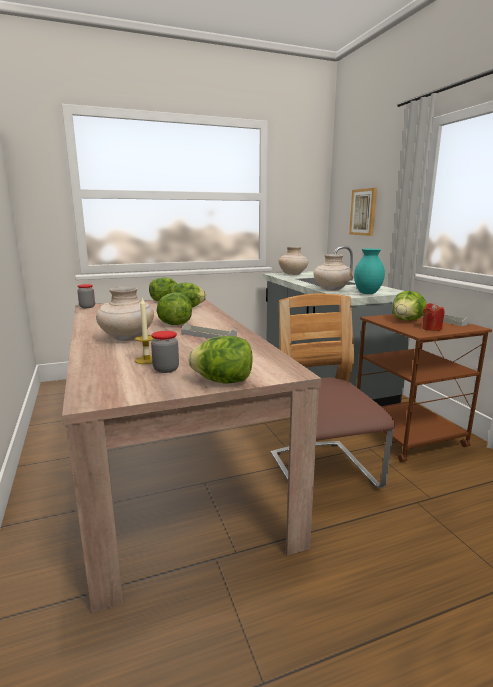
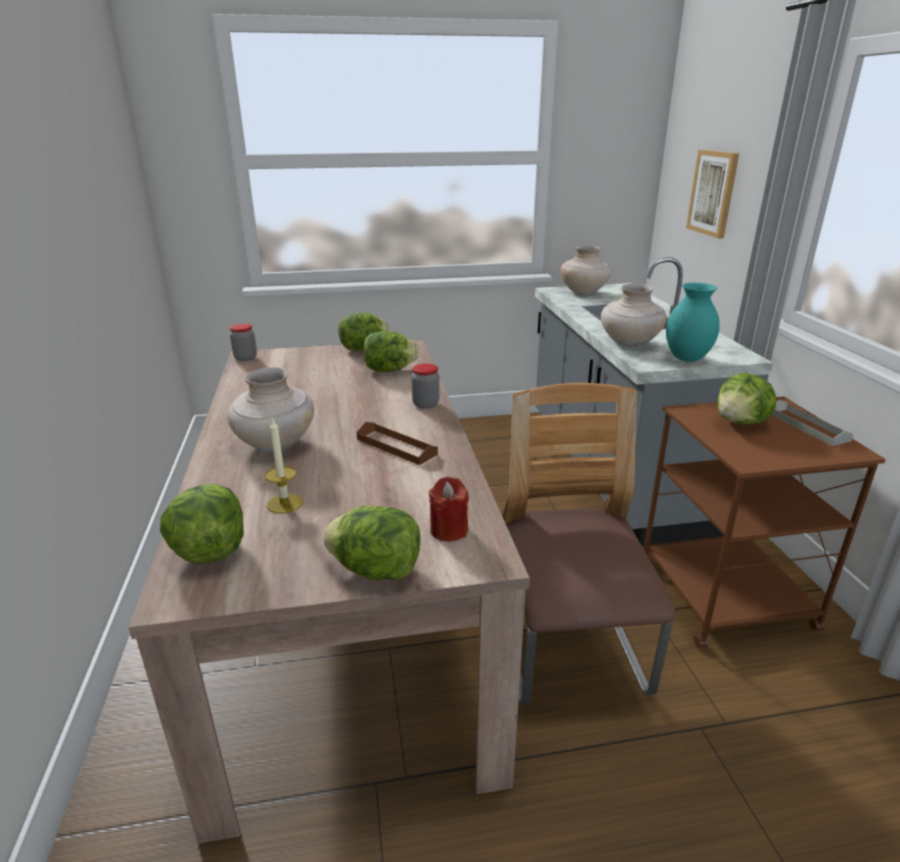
camera: 10 degrees right, 10 degrees up
(166, 369) = (304, 530): jar -> jar (425, 404)
(174, 324) = (355, 412): lettuce -> lettuce (210, 551)
(208, 335) = (396, 446): grey tray -> brown tray
(431, 328) = (774, 449): red candle -> red candle (449, 530)

